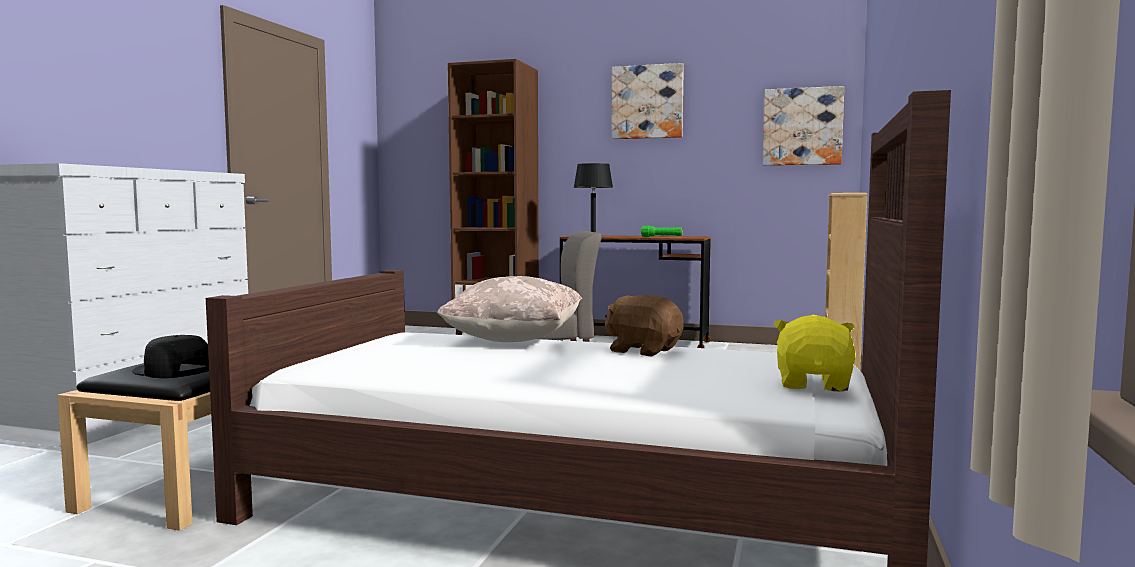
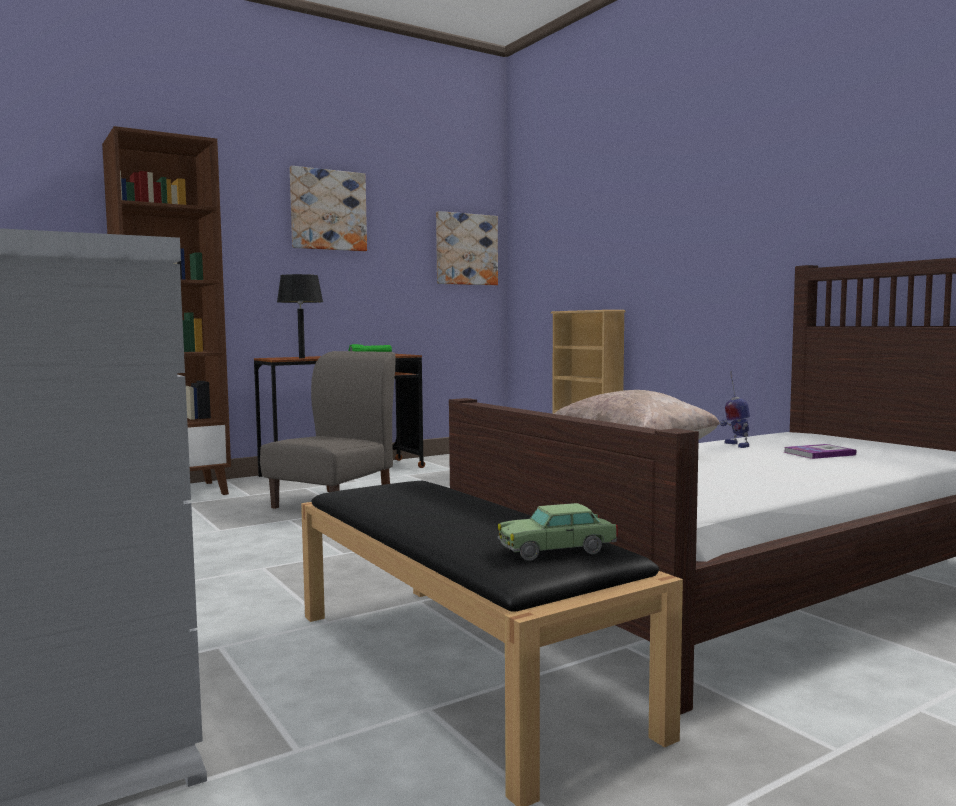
camera: 50 degrees left, 0 degrees up
(172, 370) = (557, 550): black cap -> toy car
(643, 351) = (735, 445): brown plush toy -> toy robot
(649, 370) = (819, 453): none -> book
(814, 384) = (897, 443): yellow plush toy -> none

